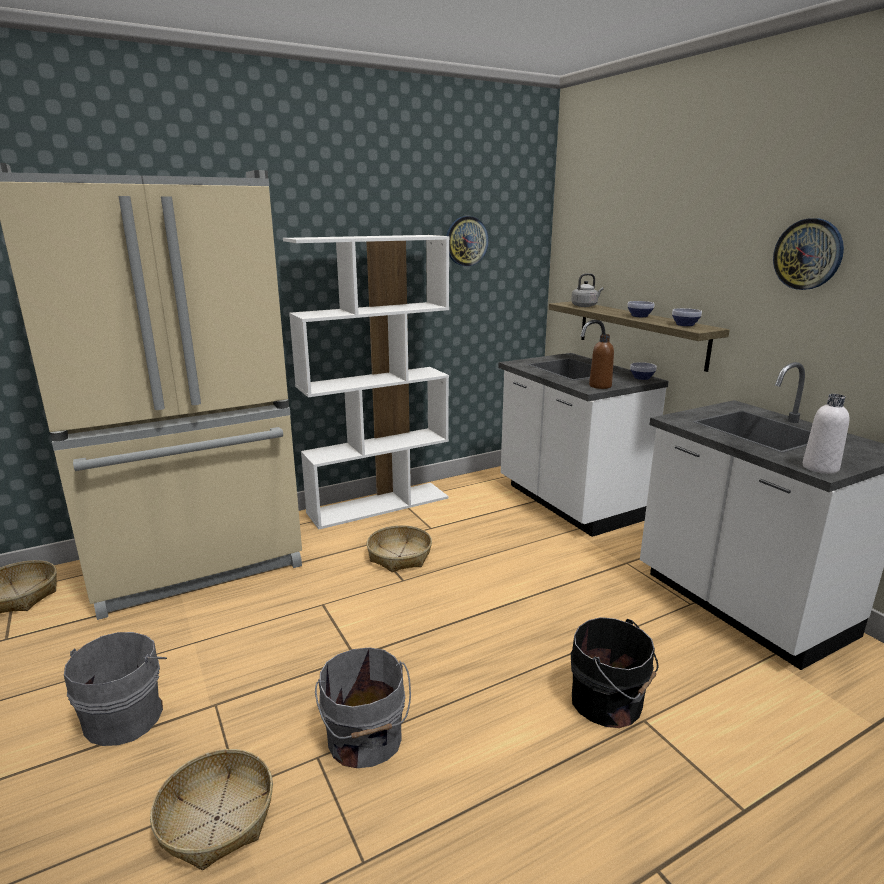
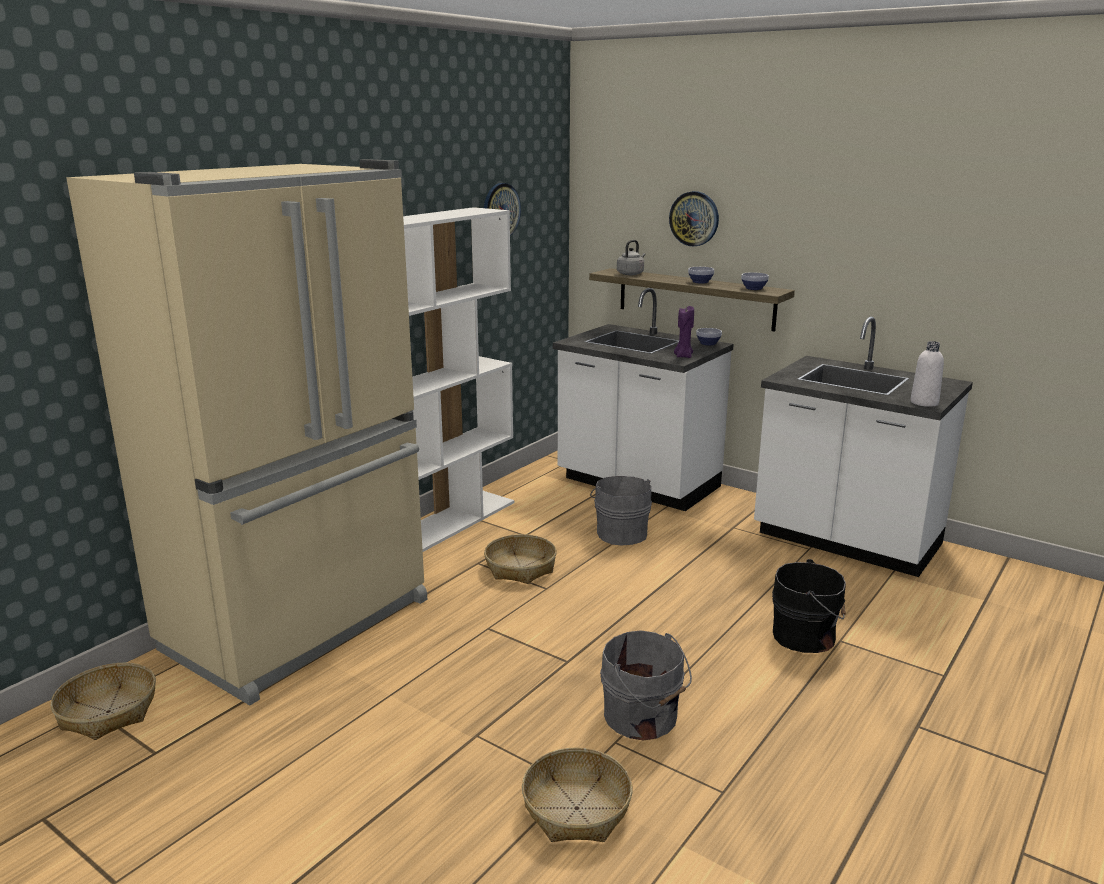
camera: 25 degrees left, 0 degrees up
(127, 715) = (396, 770): grey bucket -> grey bucket (621, 533)
(600, 386) = (683, 356): brown bottle -> purple candle
(808, 254) = (864, 221): wall clock -> wall clock (694, 218)

